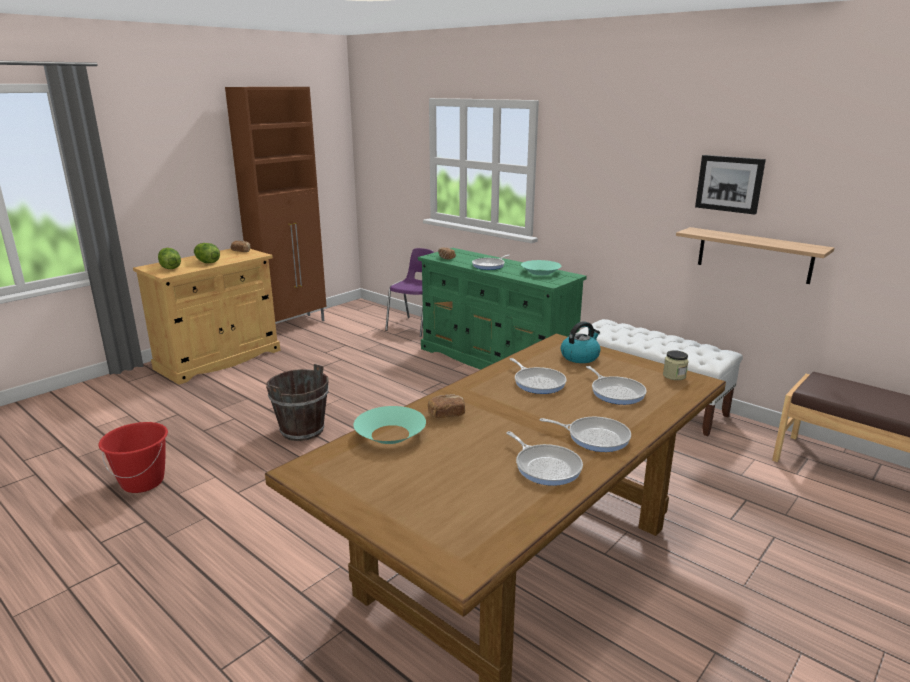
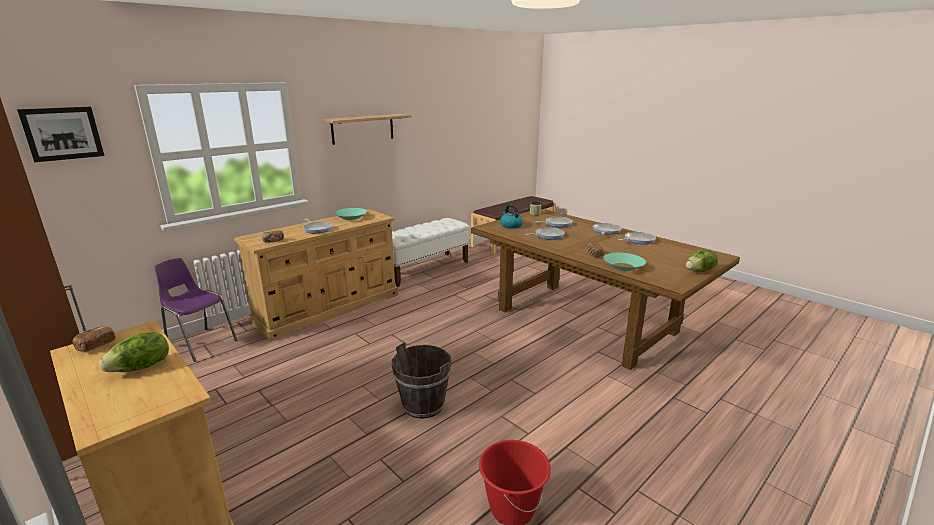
camera: 85 degrees left, 0 degrees up
(169, 268) = (140, 400): lettuce -> lettuce (700, 271)
(496, 361) = (329, 308): green dresser -> beige dresser
(729, 184) = (424, 126): picture -> picture (62, 133)
(754, 255) = (440, 163): shelf -> shelf (363, 128)

